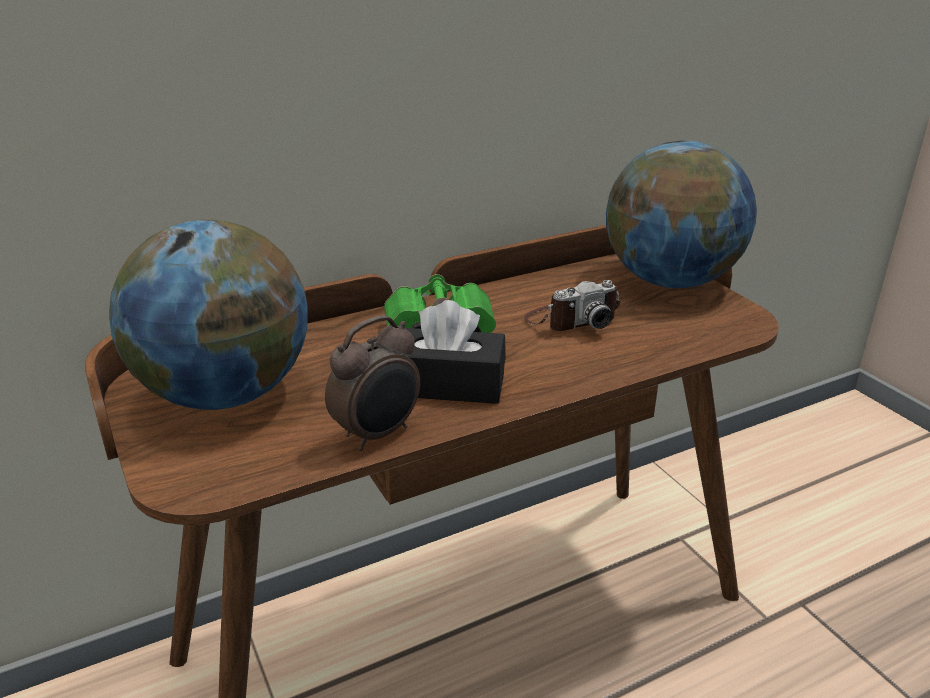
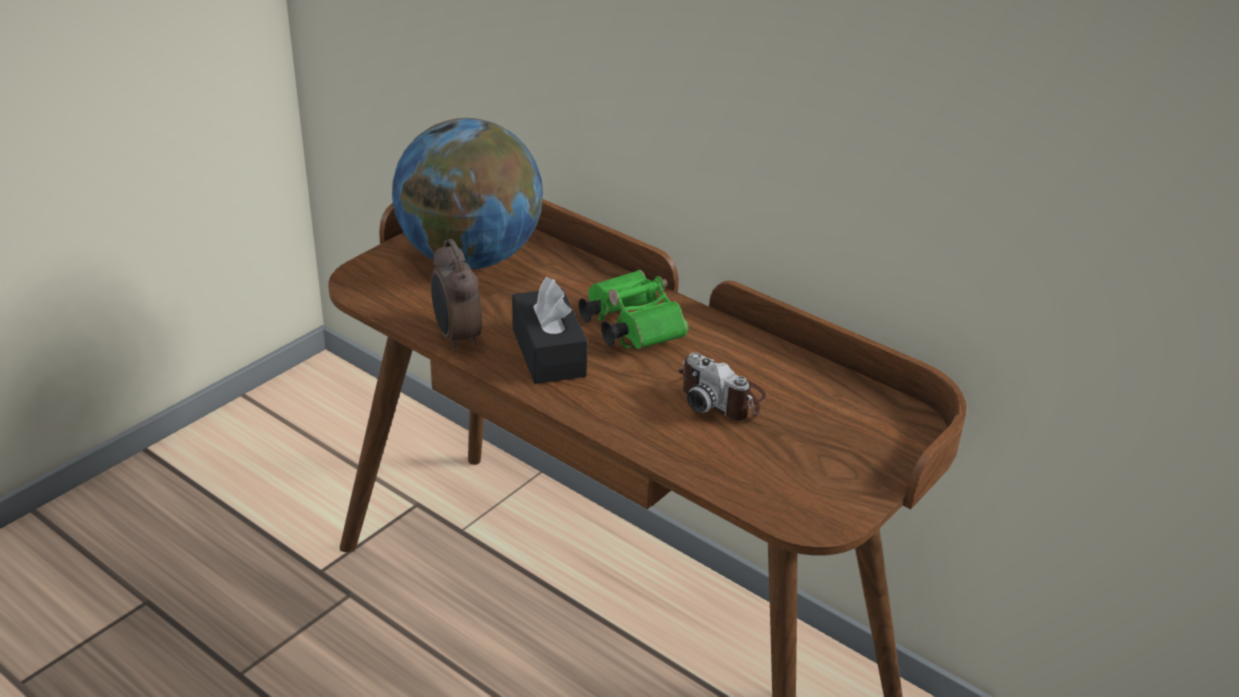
camera: 65 degrees right, 5 degrees up
(378, 434) = (456, 338): alarm clock -> alarm clock turned 45 degrees clockwise
(670, 281) = (877, 451): globe -> none

